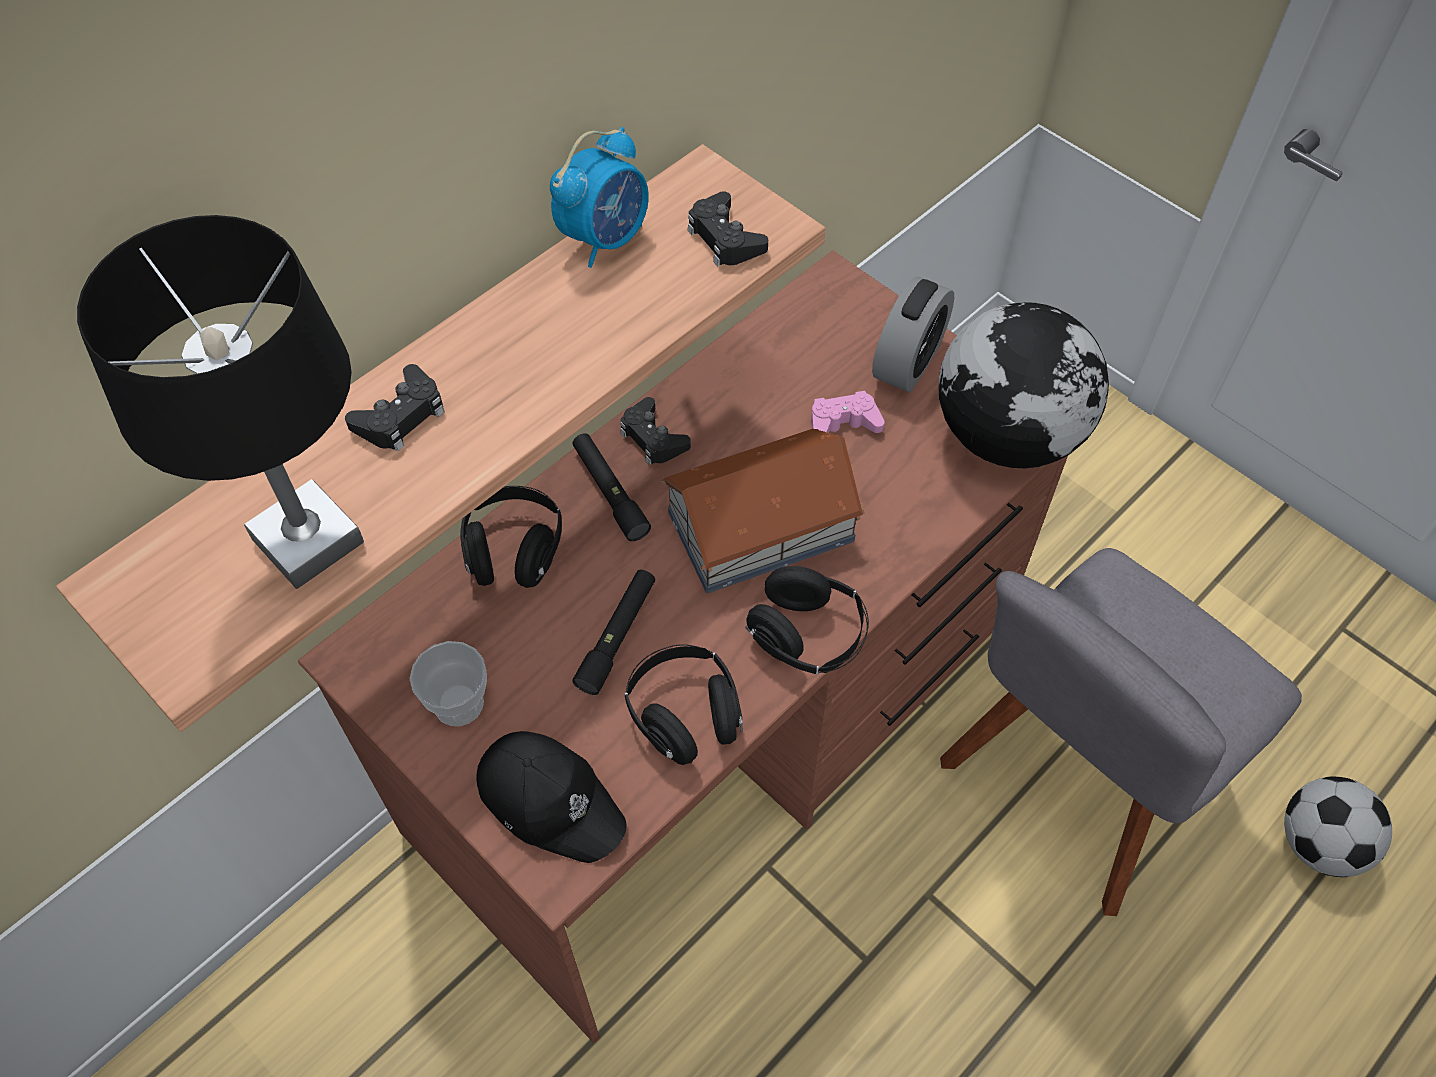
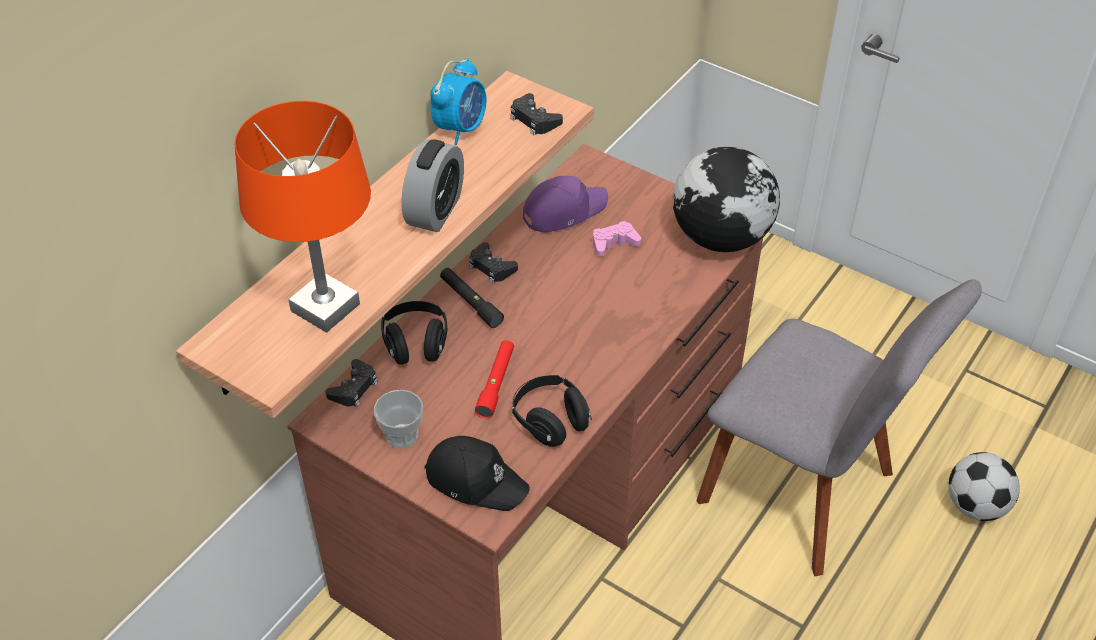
camera: 10 degrees left, 10 degrees down
(309, 541) = (326, 308): black table lamp -> orange table lamp
(401, 416) = (362, 237): black game controller -> black game controller (354, 388)
(617, 636) = (496, 383): black flashlight -> red flashlight
(763, 526) = (575, 309): toy house -> none
(779, 358) = (563, 211): none -> purple cap
(807, 637) = (619, 367): black headphones -> none
(908, 362) = (648, 203): alarm clock -> alarm clock (435, 211)
(1075, 783) = (804, 493): grey chair -> grey chair turned 90 degrees counterclockwise

